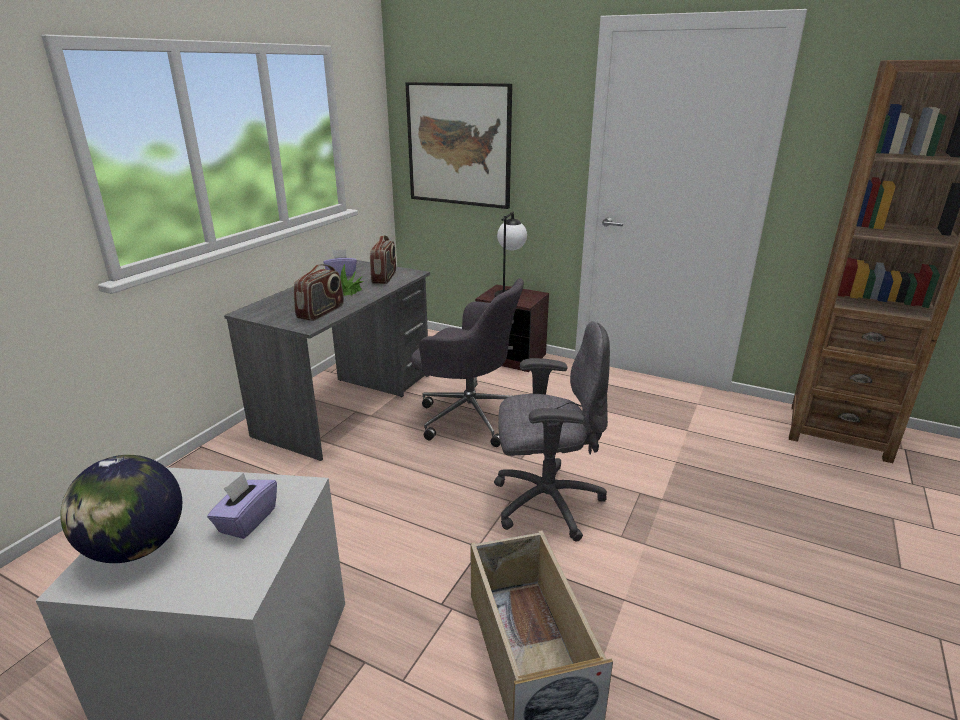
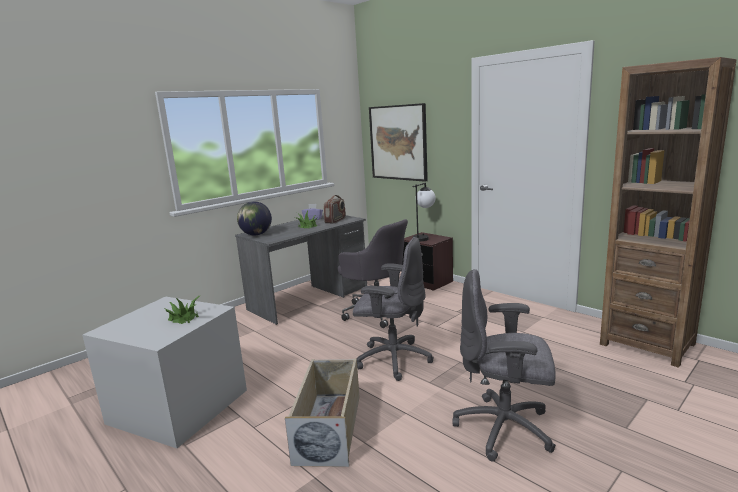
camera: 20 degrees right, 10 degrees down
(136, 548) = (131, 322): globe -> globe (256, 235)
(247, 520) = (183, 318): purple tissue box -> potted plant
(321, 312) = (284, 235): radio -> none
(769, 600) = (505, 429): none -> grey office chair

